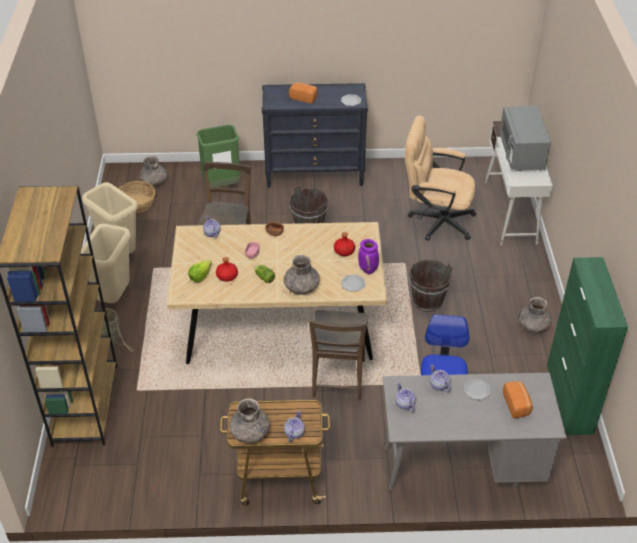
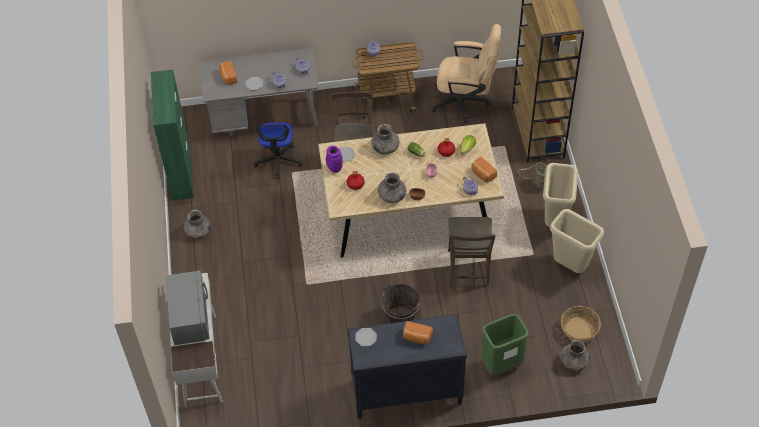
camera: 175 degrees right, 10 degrees up
(191, 247) = (482, 174): none -> bread
(250, 432) = (401, 50): grey vase -> grey vase (392, 196)
(427, 301) = (286, 246): brown bucket -> none
(435, 220) = (277, 340): beige office chair -> beige office chair (466, 101)

